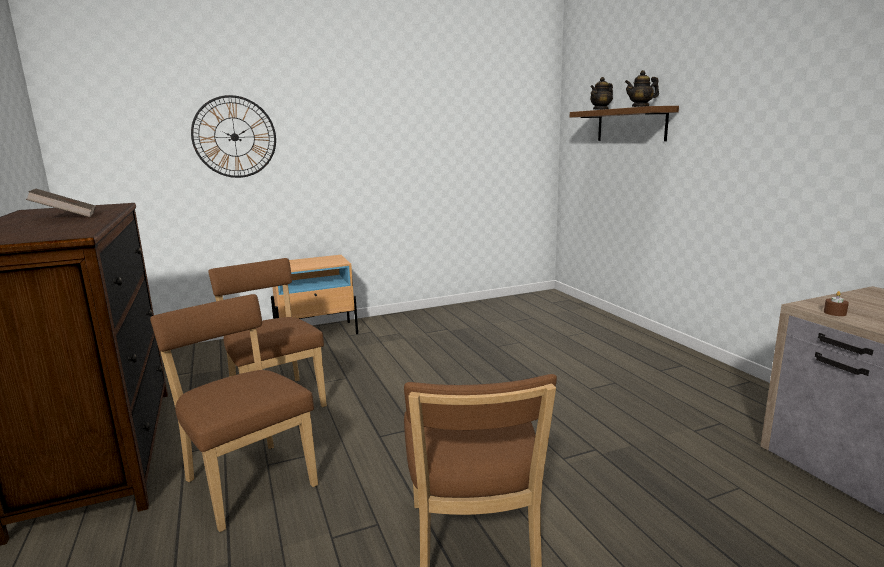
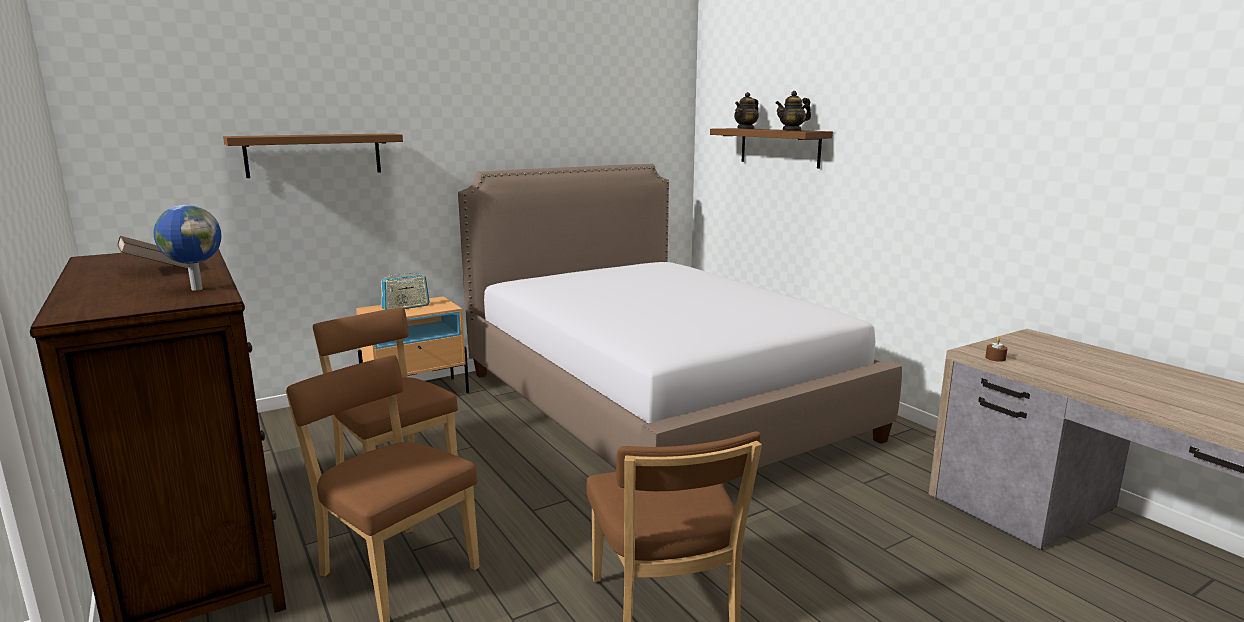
camera: 10 degrees left, 0 degrees up
(71, 229) = (196, 289): none -> globe
(234, 137) = (314, 155): wall clock -> brown shelf
(307, 262) = (406, 307): none -> radio
(512, 349) = (657, 404): none -> bed

